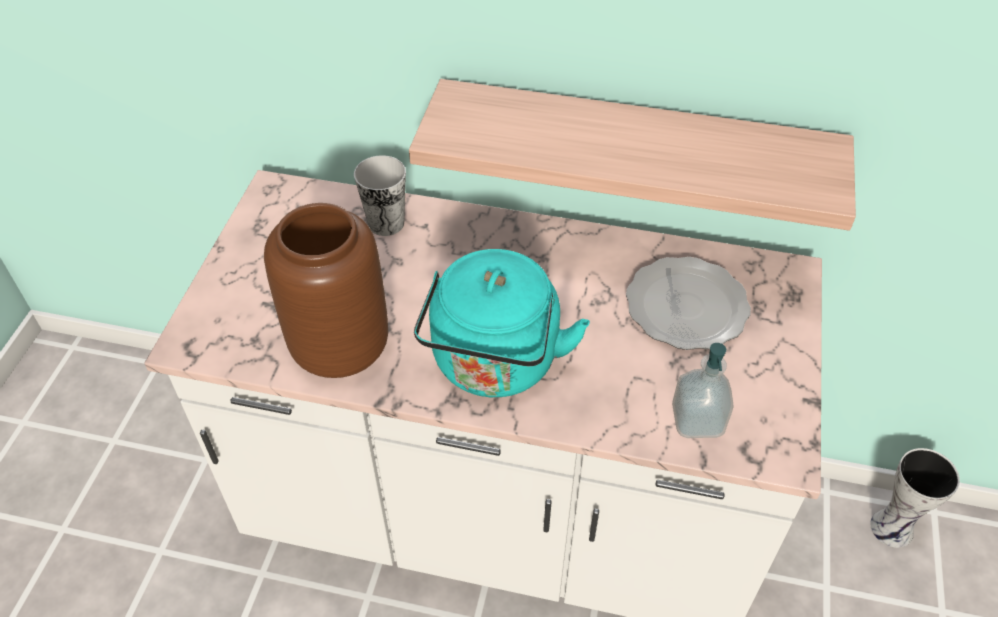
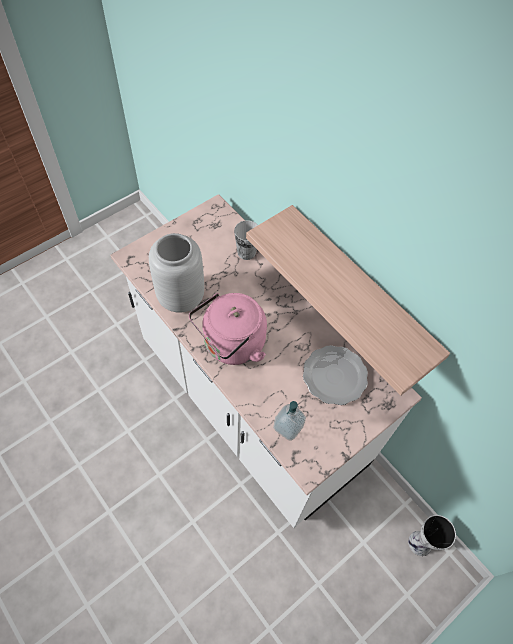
camera: 35 degrees right, 10 degrees up
(343, 349) = (181, 297): brown vase -> grey vase
(494, 365) = (231, 345): turquoise kettle -> pink kettle

